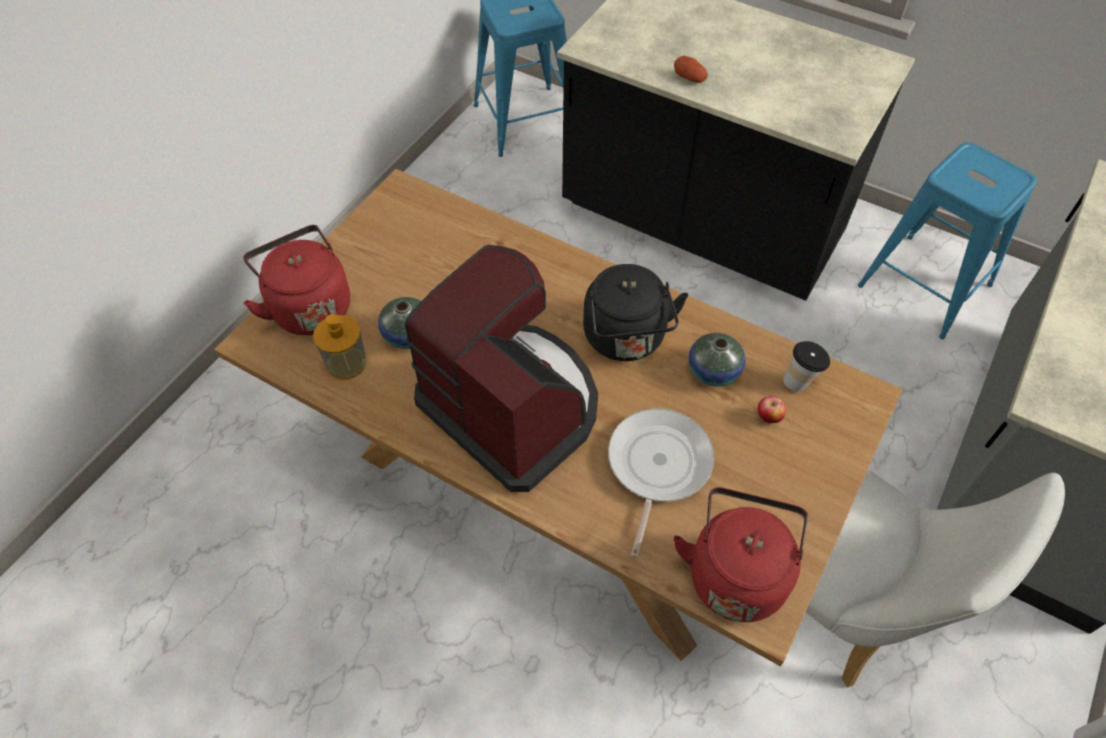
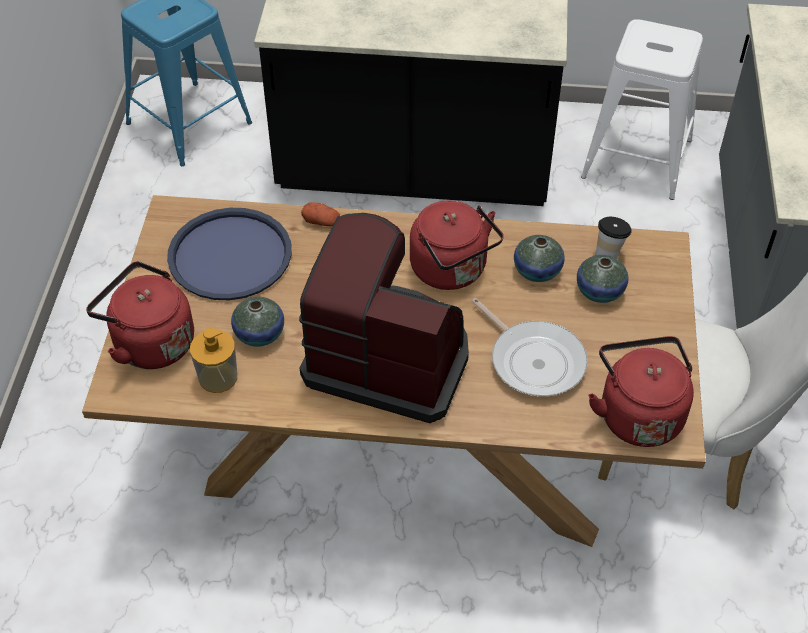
camera: 25 degrees left, 5 degrees down
(427, 249) = (230, 255): none -> blue tray
(626, 340) = (452, 271): black kettle -> red kettle
(657, 466) = (534, 360): frying pan -> frying pan turned 150 degrees clockwise
(689, 77) = (388, 31): potato -> potato (321, 221)
(768, 418) = (599, 291): apple -> vase
(924, 285) = (636, 159): blue stool -> white stool

